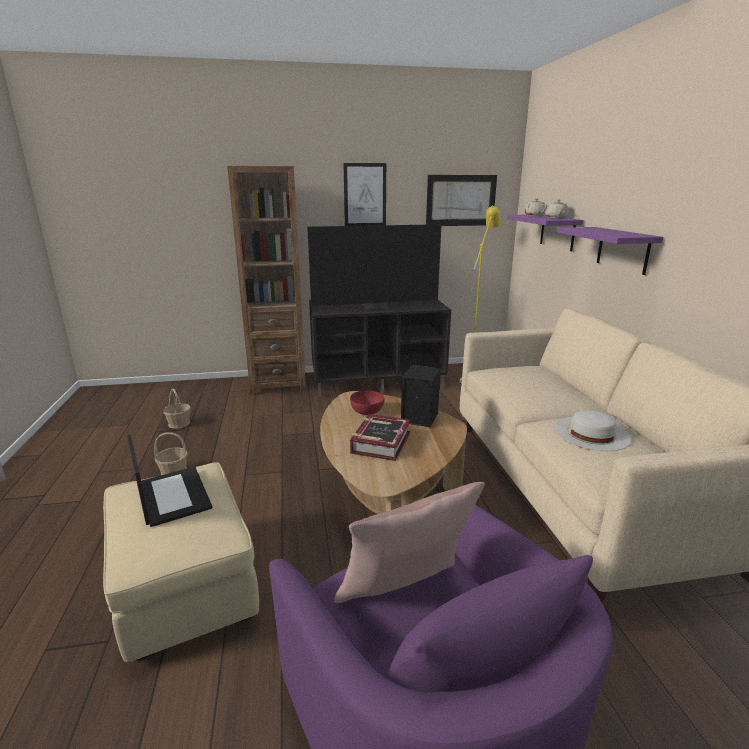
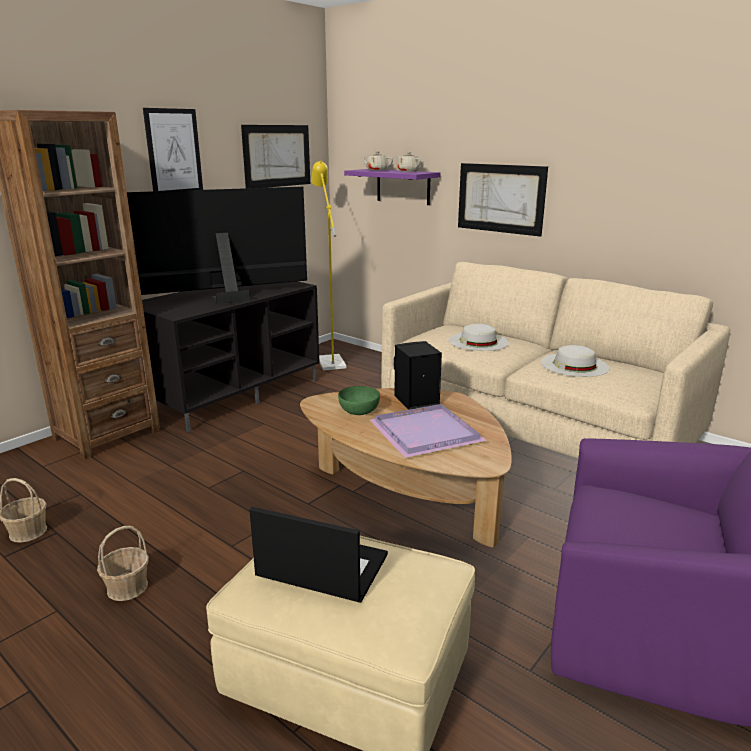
camera: 40 degrees left, 0 degrees up
(367, 411) = (359, 411): red bowl -> green bowl
(375, 307) = (228, 297): television -> television turned 150 degrees counterclockwise
(380, 443) = (423, 433): book -> purple tray
(405, 596) = (648, 526): pink pillow -> none
(534, 386) = (478, 341): none -> white hat
(623, 250) = (500, 198): purple shelf -> picture

